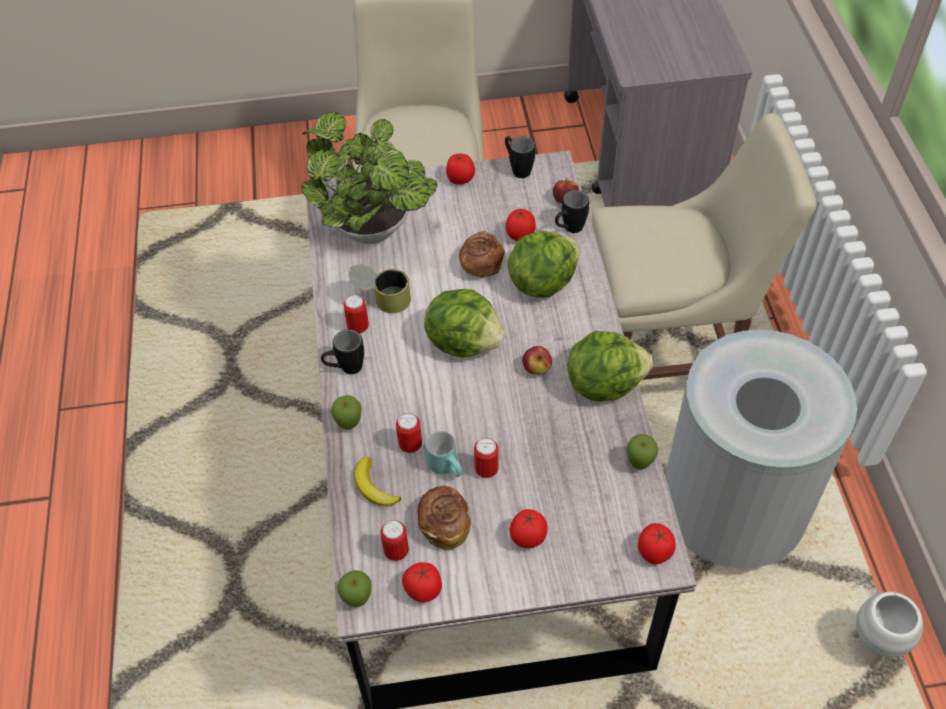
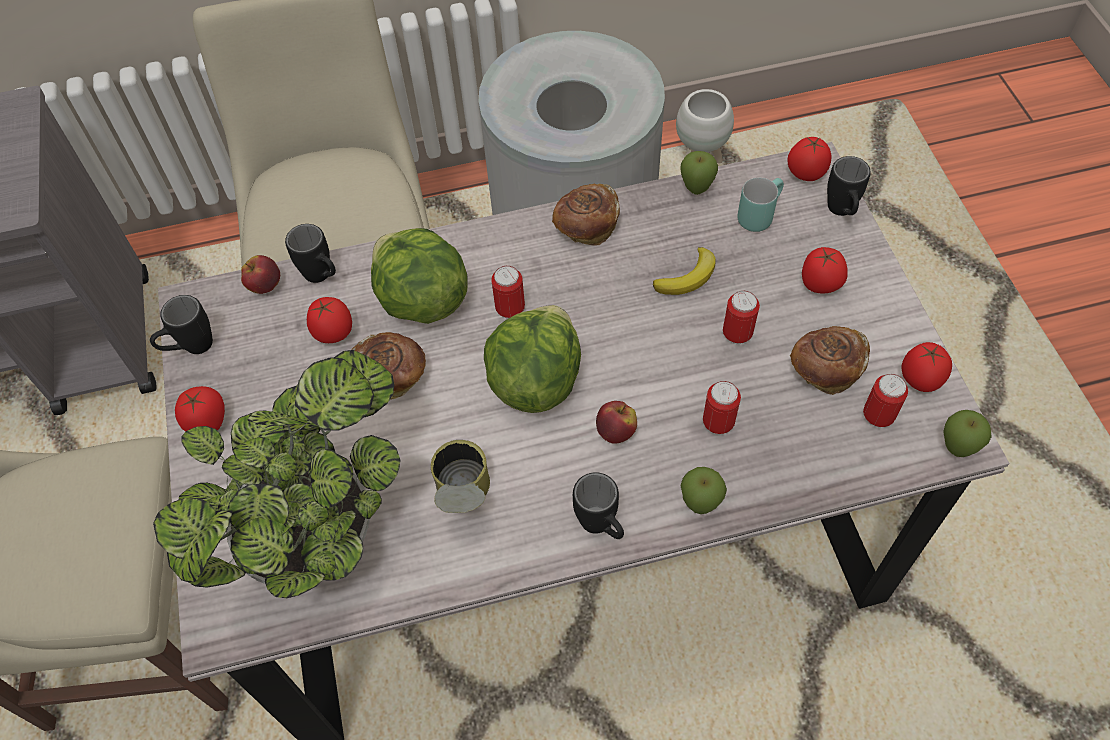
camera: 95 degrees left, 5 degrees up
(358, 327) = (521, 523): can -> can (510, 309)
(374, 487) = (792, 456): banana -> banana (688, 277)
(448, 467) = (741, 375): turquoise mug -> turquoise mug (757, 214)
(536, 369) = (572, 295): apple -> apple (616, 431)
(604, 383) = (586, 226): lettuce -> bread
(605, 572) = (842, 213): none -> black mug

